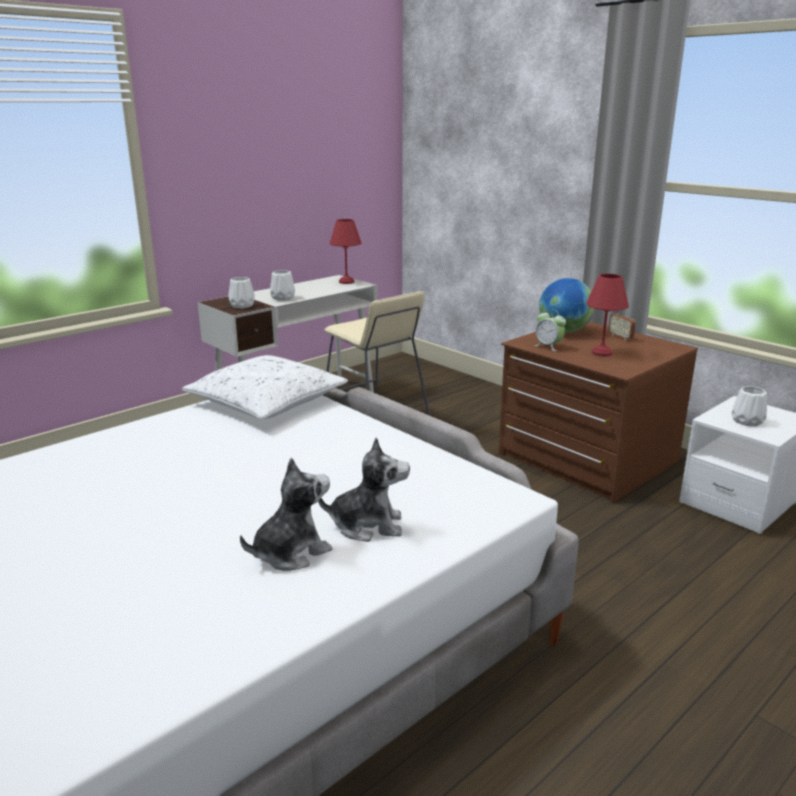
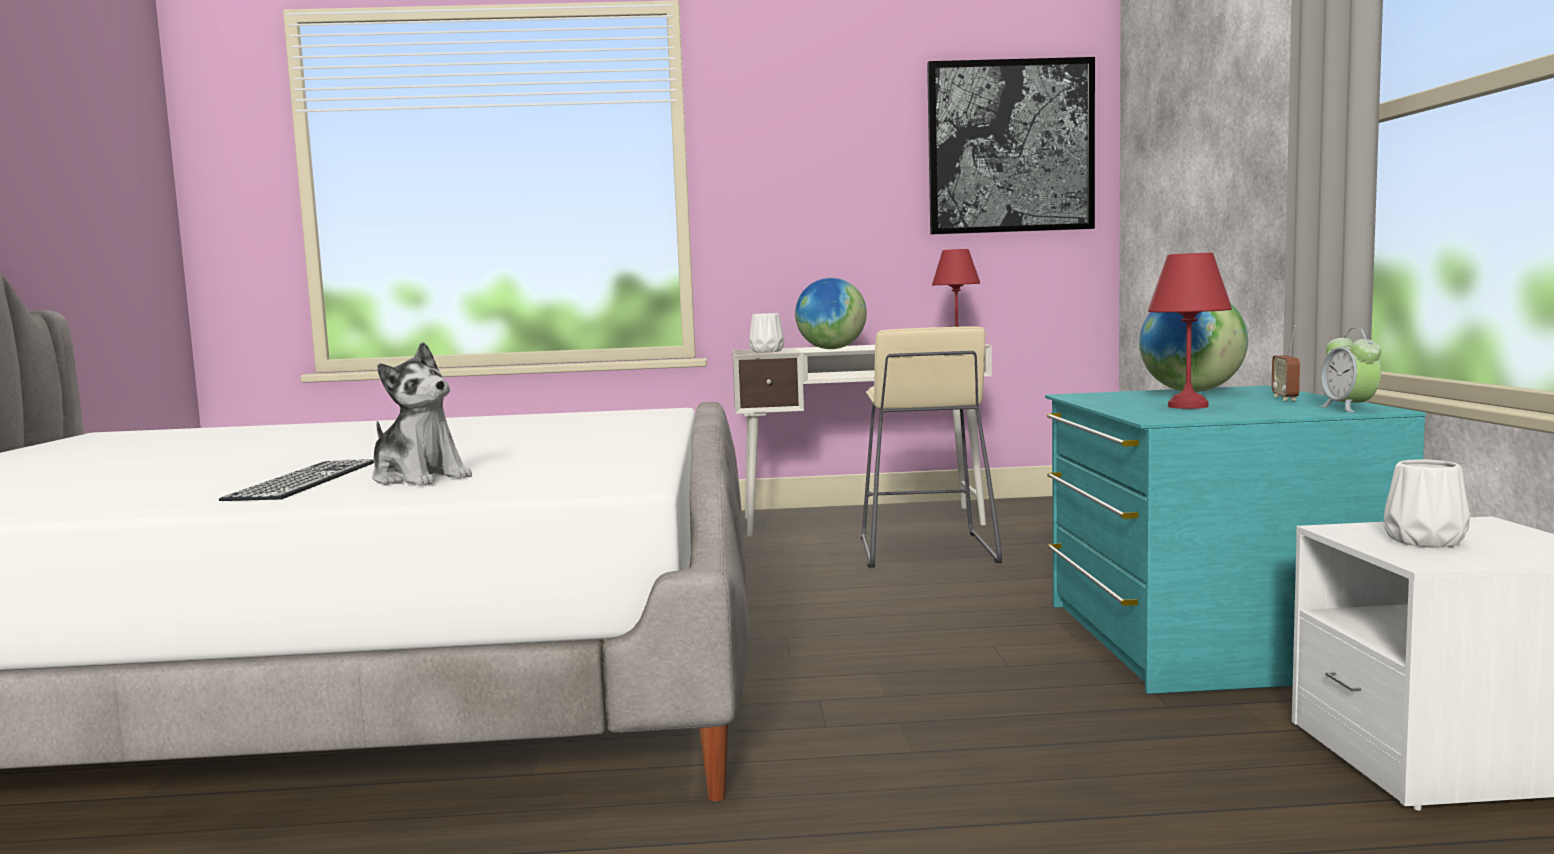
camera: 40 degrees right, 15 degrees down
(267, 402) = (618, 416): white pillow -> none
(282, 298) = (831, 349): white vase -> globe
(290, 552) = (305, 480): plush toy -> keyboard
(348, 138) = (1010, 147): none -> picture
(548, 346) = (1111, 399): alarm clock -> alarm clock (1349, 408)
(586, 458) = (1206, 638): brown dresser -> turquoise dresser

